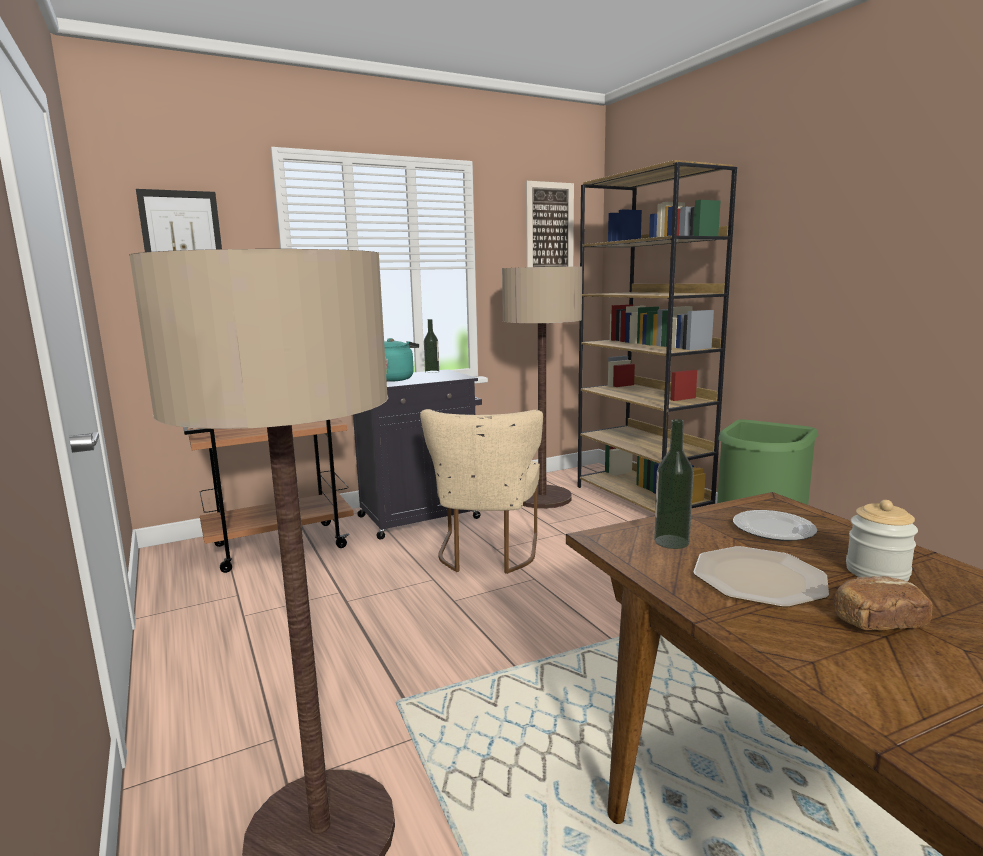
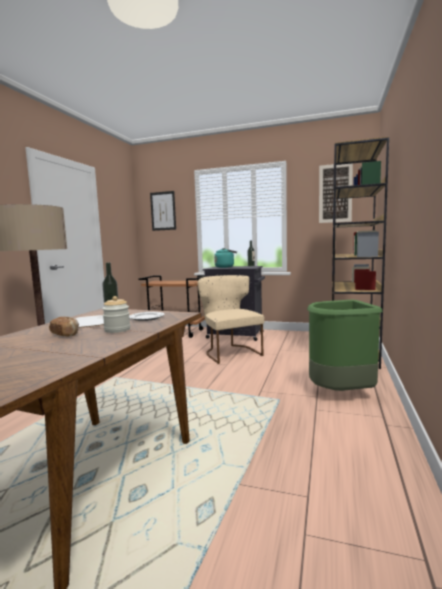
camera: 45 degrees right, 5 degrees down
(486, 554) = (229, 352): beige chair -> beige chair turned 105 degrees clockwise
(542, 498) = (302, 341): floor lamp -> none

